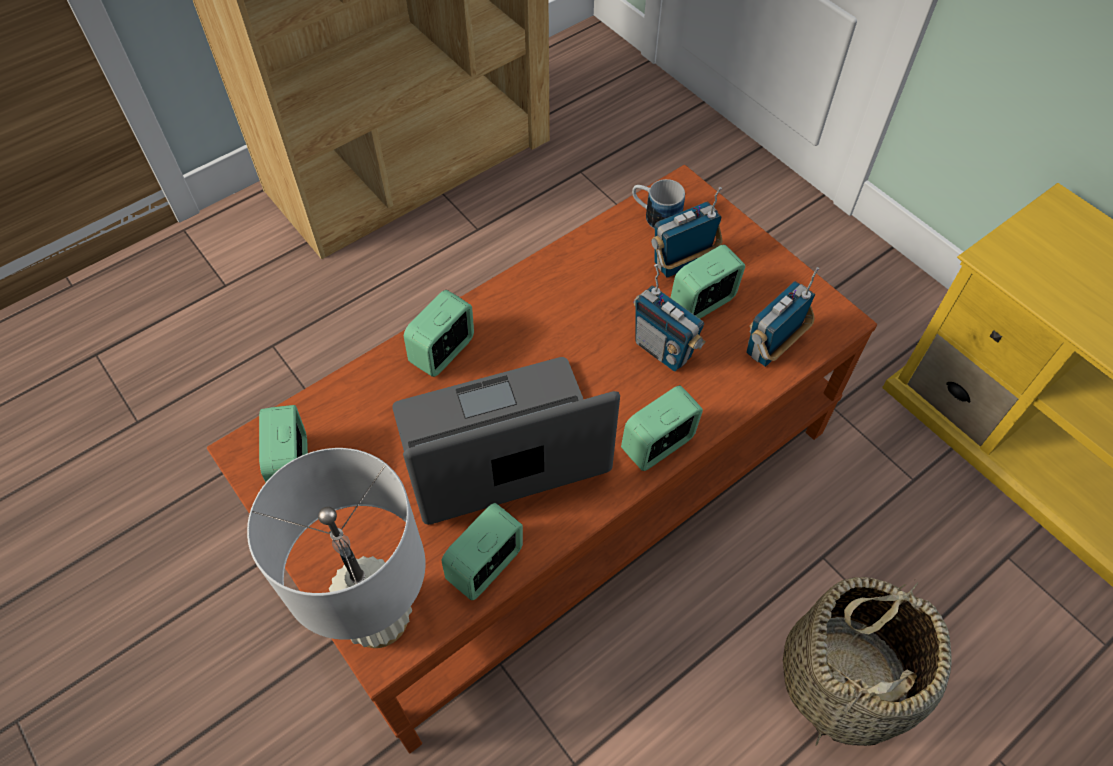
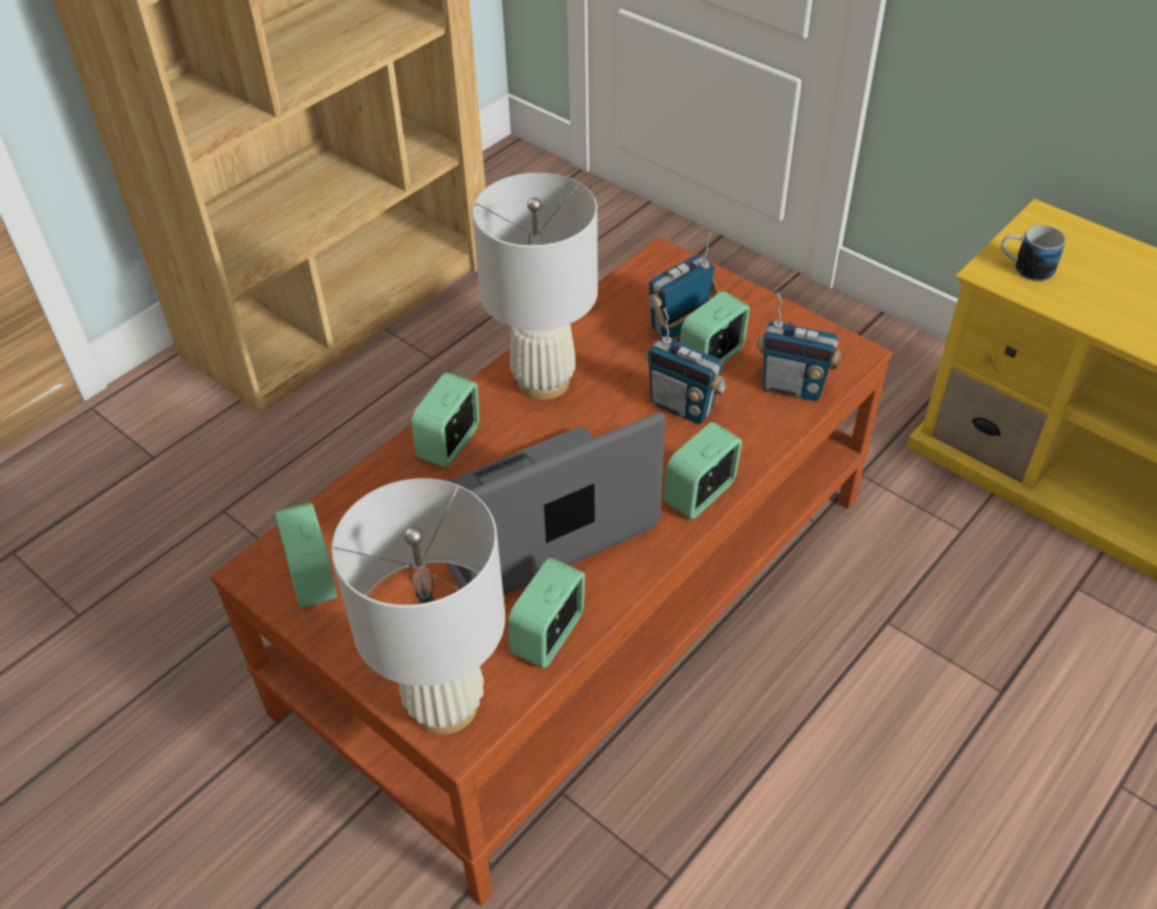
camera: 10 degrees left, 10 degrees down
(542, 301) = (544, 381): none -> white table lamp
(655, 216) = (641, 286): mug -> mug (1024, 268)
(772, 347) = (793, 387): radio -> radio turned 105 degrees counterclockwise
(845, 679) = (941, 737): basket -> none

